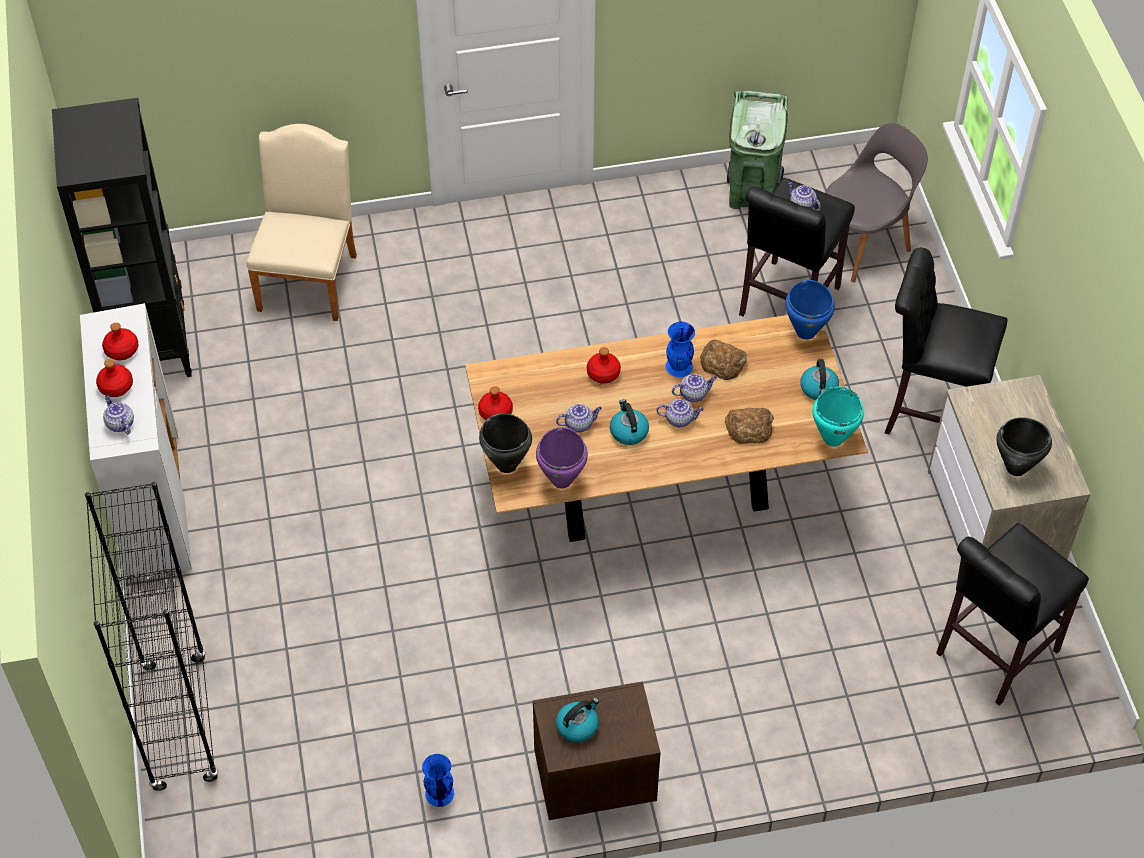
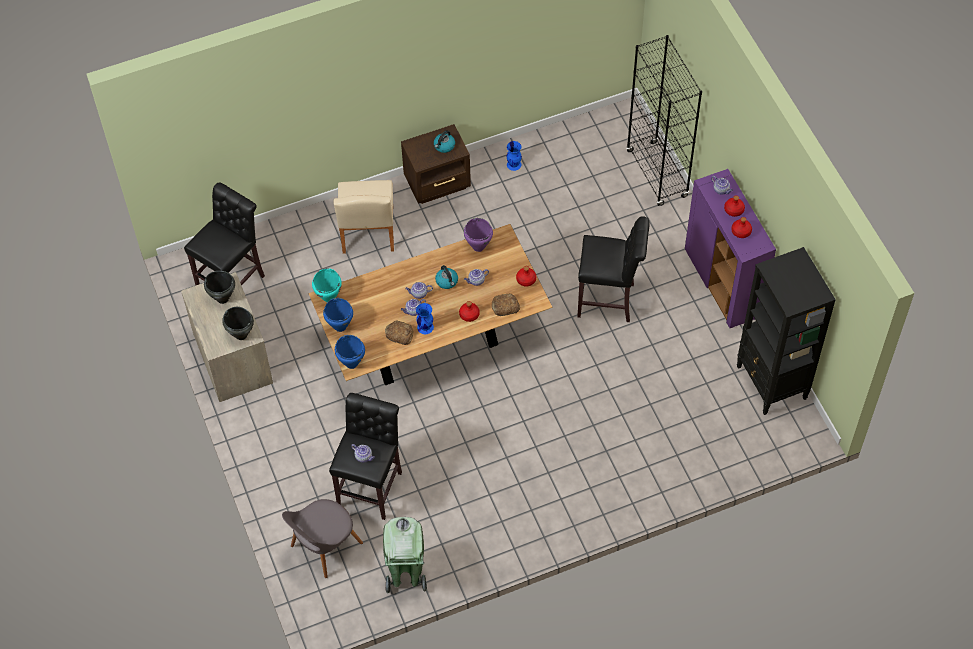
camera: 170 degrees right, 5 degrees up
(153, 504) = (723, 283): white cabinet -> purple cabinet
(309, 276) = (691, 451): beige chair -> beige chair (367, 234)
(506, 465) = (511, 250): black cooking pot -> black cooking pot (241, 334)
(749, 428) = (378, 295): bread -> bread (505, 306)
(819, 389) = (340, 327): kettle -> blue cooking pot
(928, 414) = (274, 422): black stool -> black stool (609, 301)

